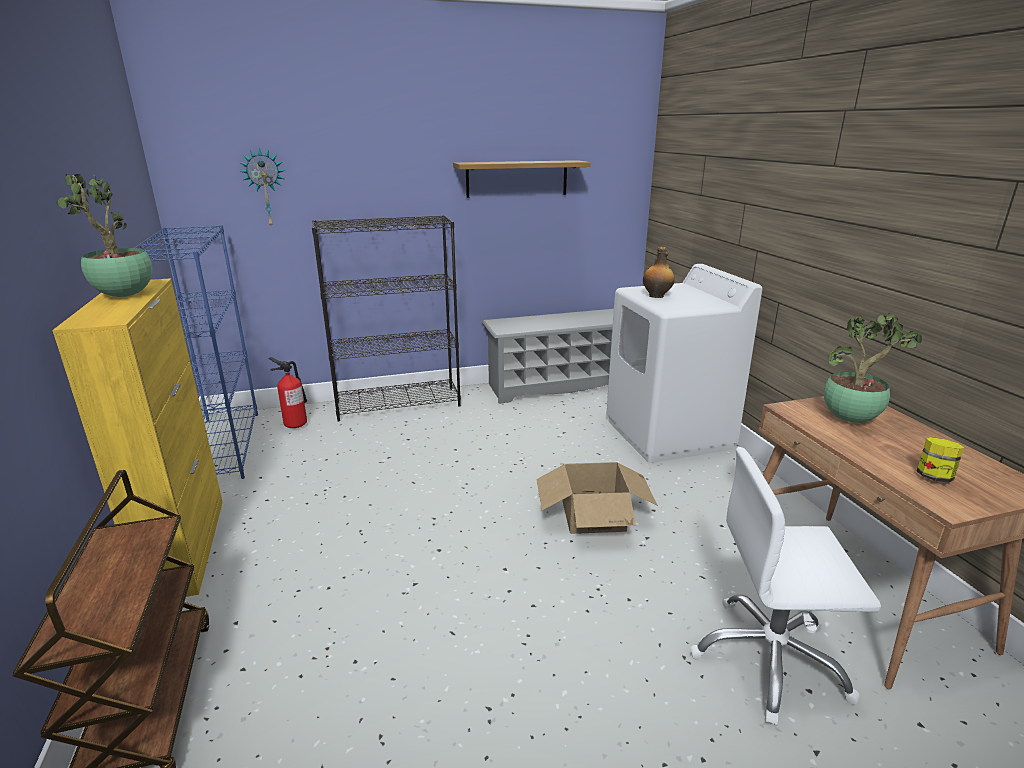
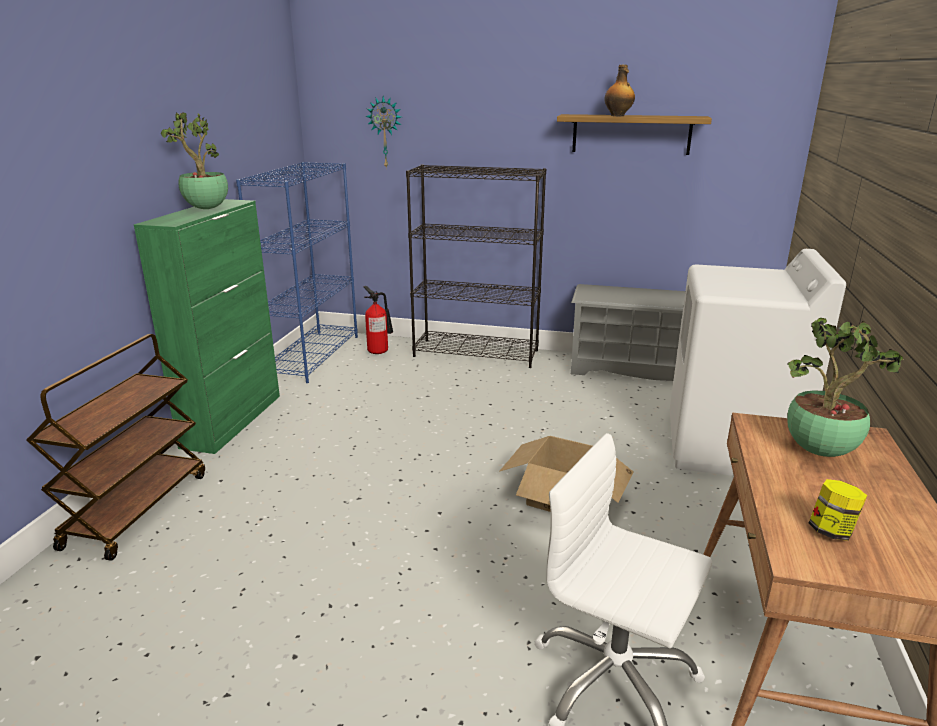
camera: 30 degrees right, 0 degrees up
(187, 547) = (233, 420): yellow cabinet -> green cabinet
(657, 296) = (723, 278): bottle -> bottle (618, 116)

